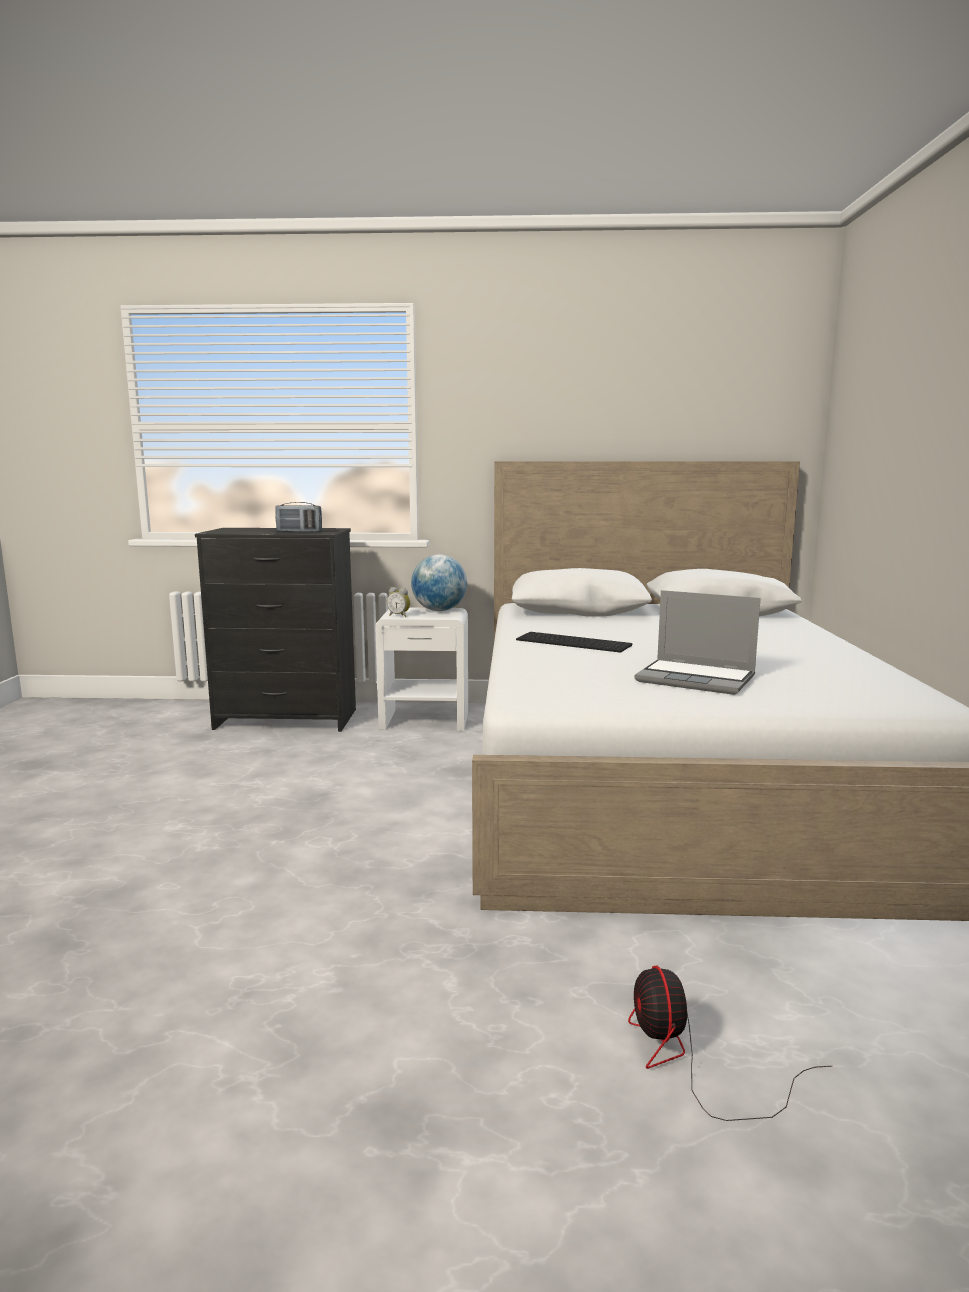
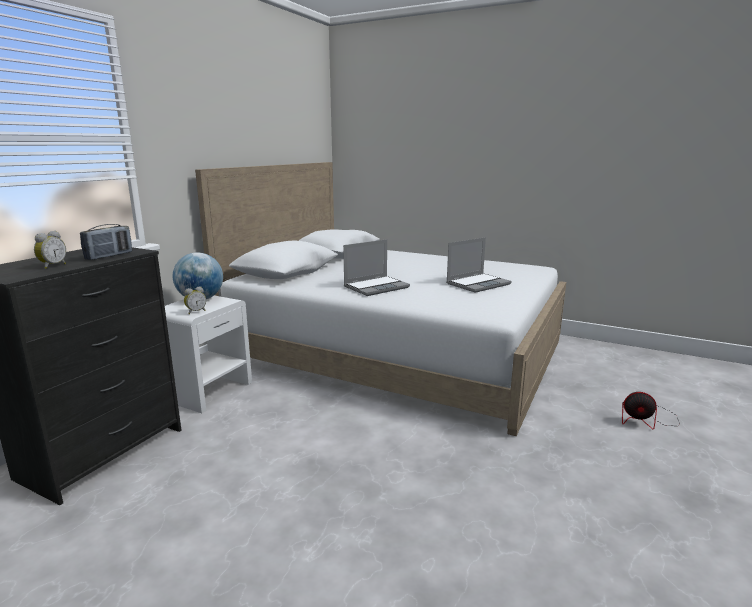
camera: 65 degrees left, 5 degrees up
(253, 531) = (52, 266): none -> alarm clock
(575, 642) = (376, 287): keyboard -> laptop

